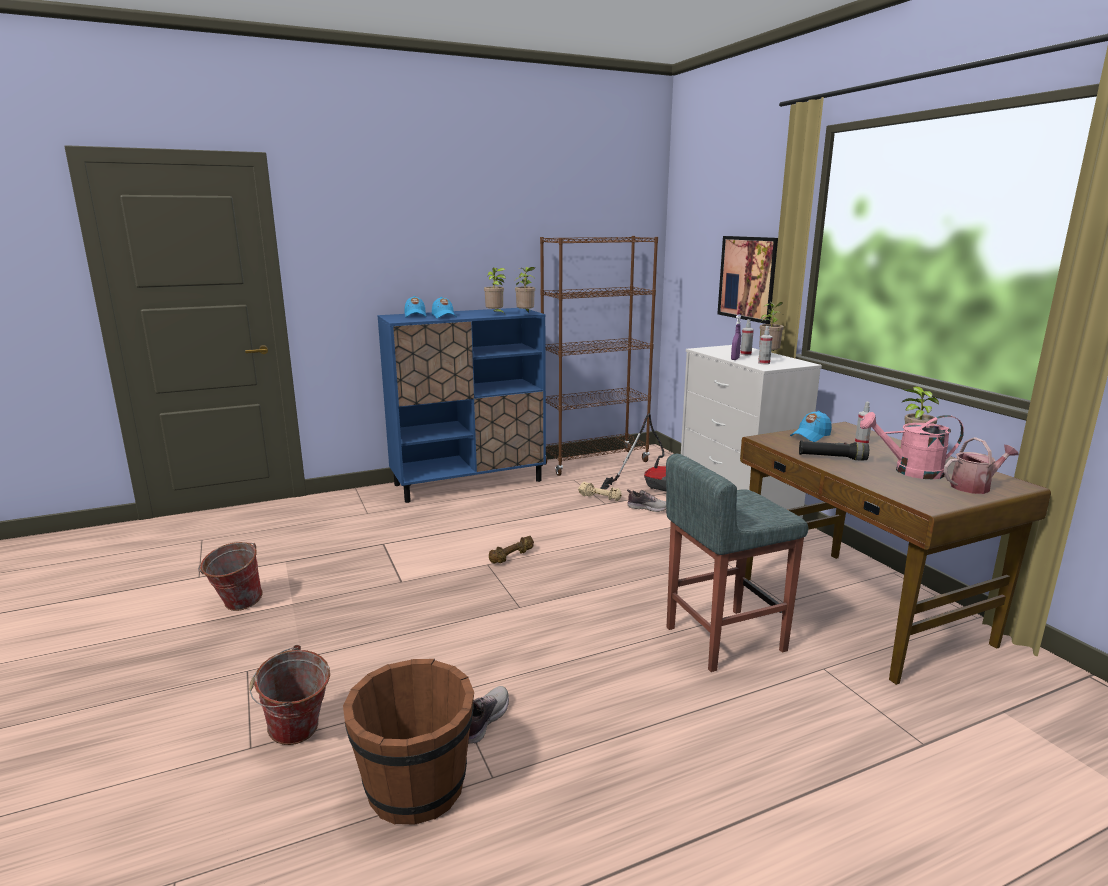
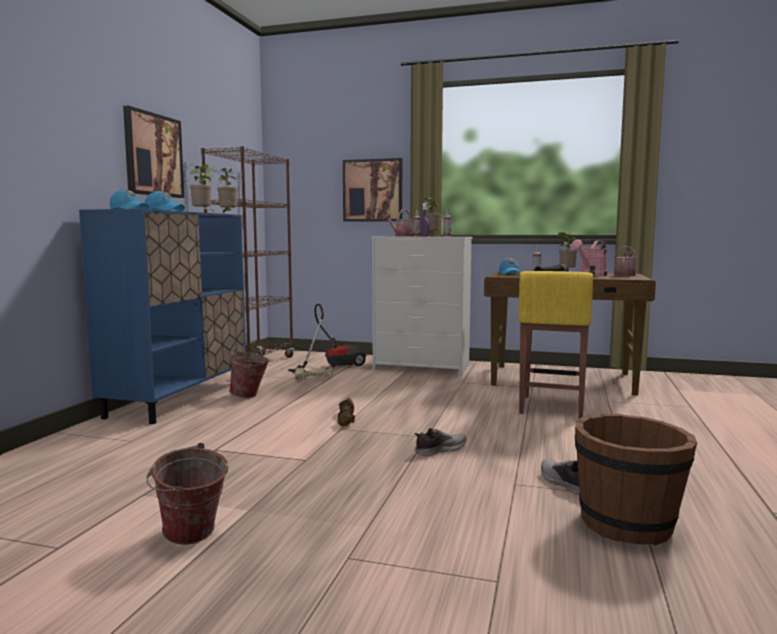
camera: 50 degrees left, 10 degrees down
(297, 736) = (505, 555): bucket -> bucket (250, 396)
(475, 253) = (153, 155): none -> picture
(648, 508) = (358, 375): shoe -> shoe (439, 450)
(720, 353) = (401, 236): none -> watering can
(723, 639) = (551, 407): grey stool -> yellow stool

